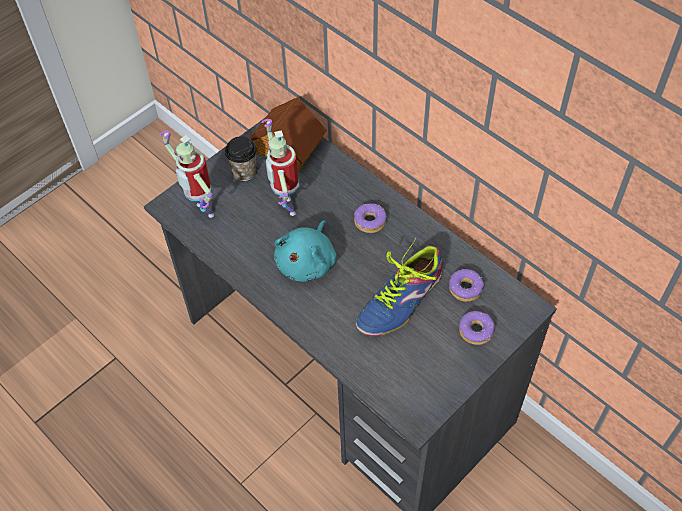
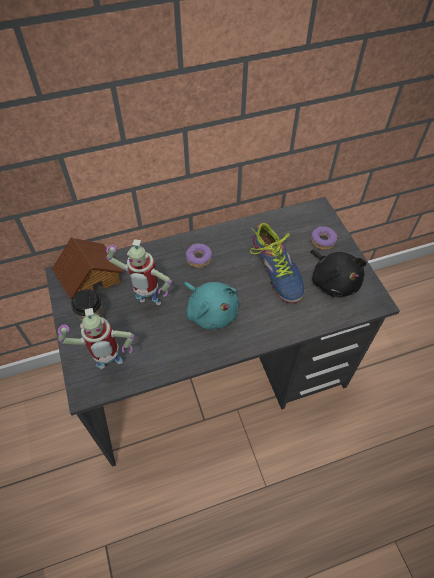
camera: 65 degrees left, 0 degrees up
(420, 363) = (333, 281): none -> black plush toy
(465, 289) = (287, 232): donut -> none

